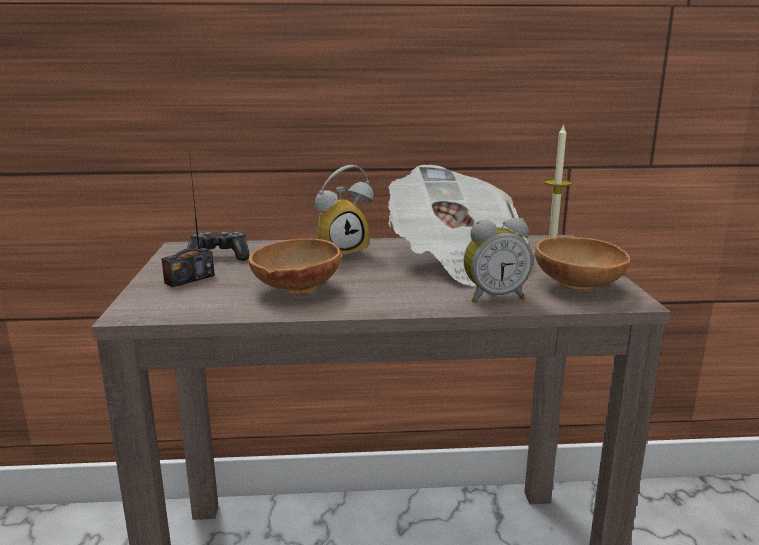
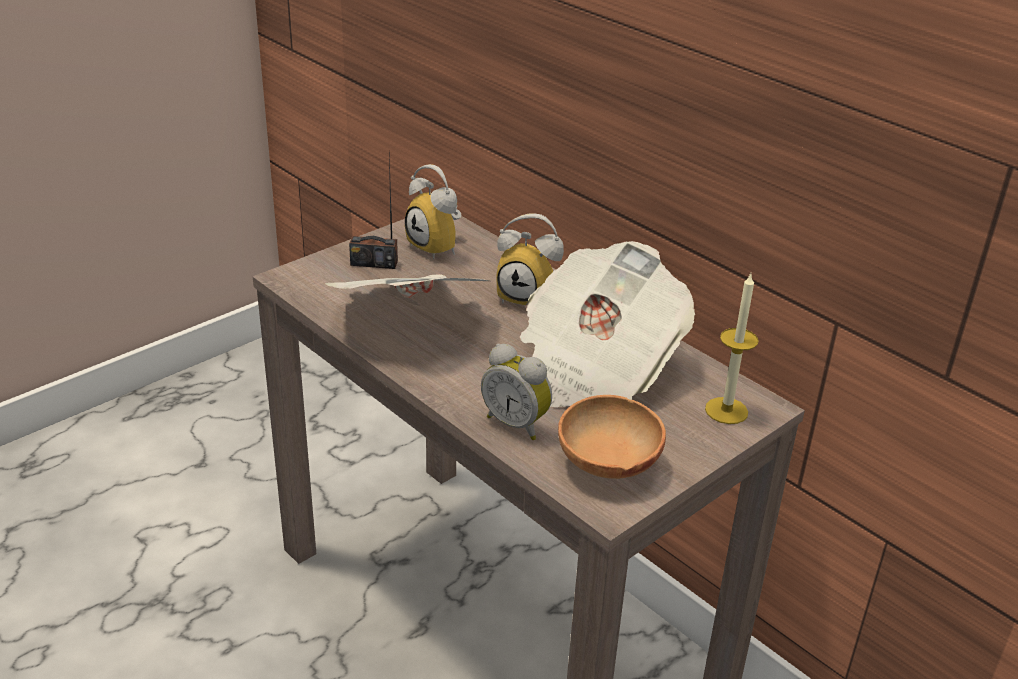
camera: 50 degrees right, 15 degrees up
(219, 256) = (439, 247): game controller -> alarm clock
(295, 290) = (410, 319): brown bowl -> newspaper

